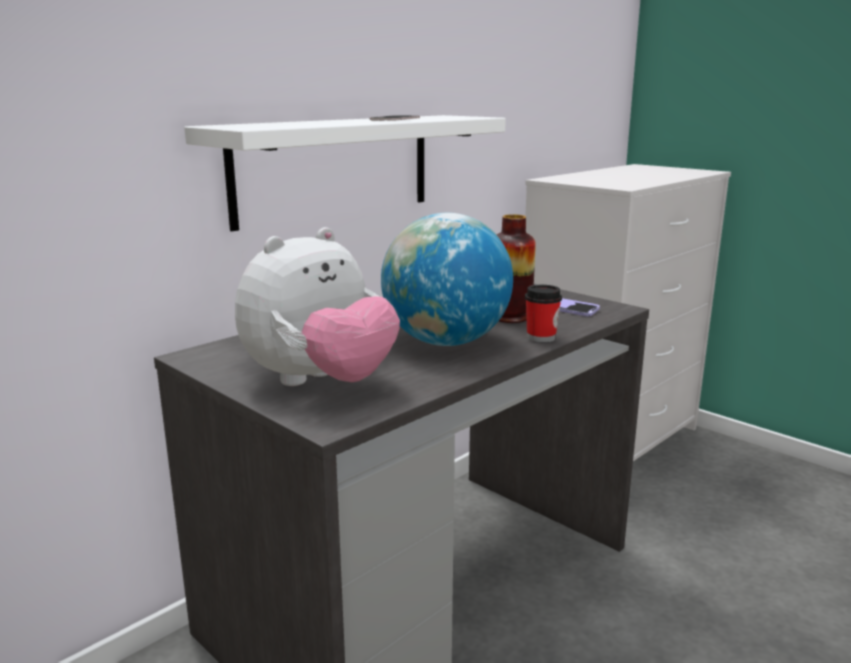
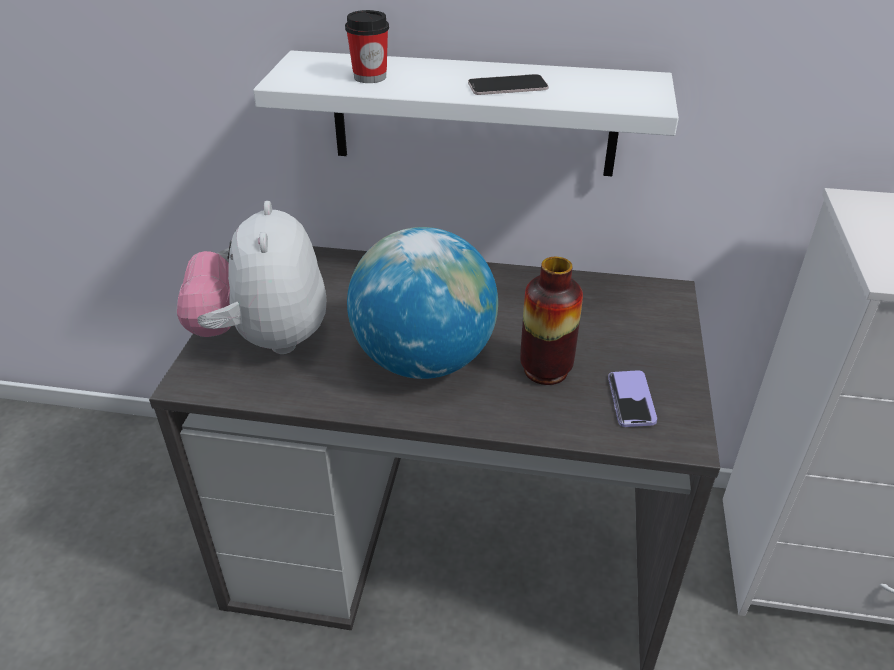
camera: 55 degrees right, 20 degrees up
(320, 382) = (264, 339): plush toy -> plush toy turned 75 degrees clockwise
(541, 337) = (503, 416): cup -> cup (370, 77)

